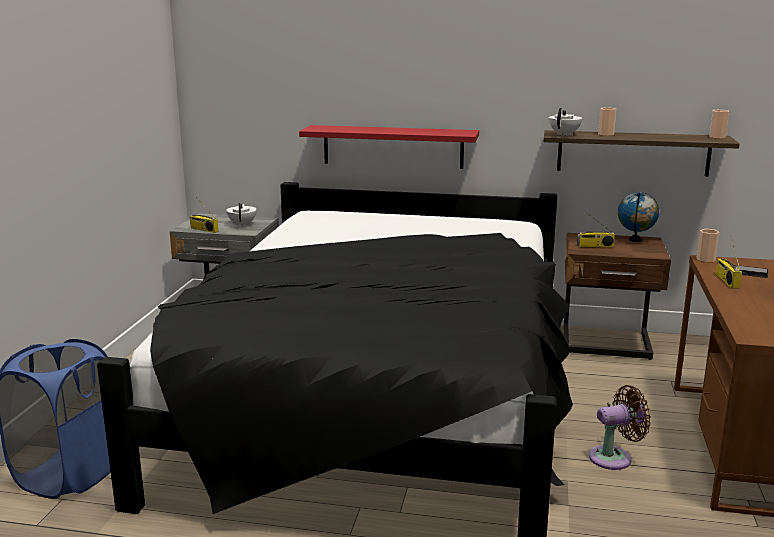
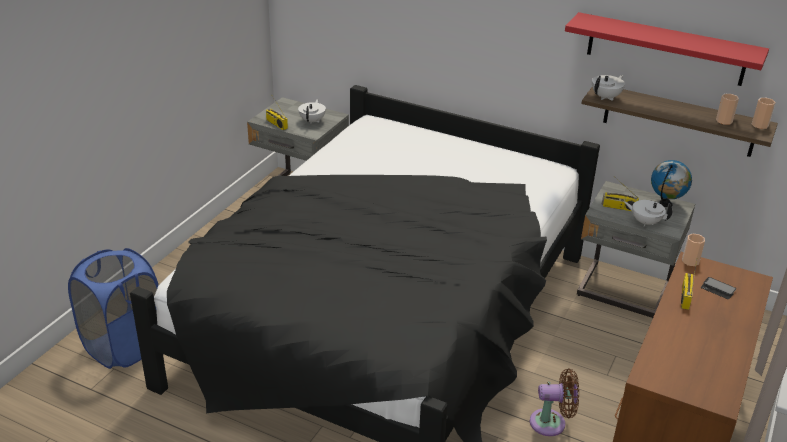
camera: 15 degrees right, 15 degrees up
(393, 146) = (453, 71): red shelf -> red shelf (666, 49)
(606, 134) = (648, 102): cup -> cup (724, 121)
(606, 344) = (623, 292): brown nightstand -> grey nightstand
(628, 252) = (645, 222): none -> white teapot

